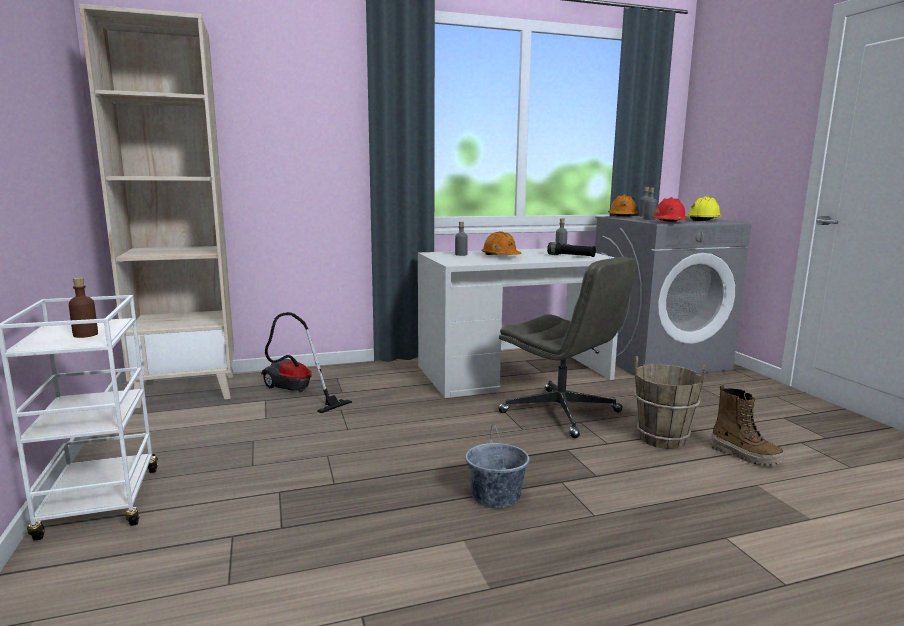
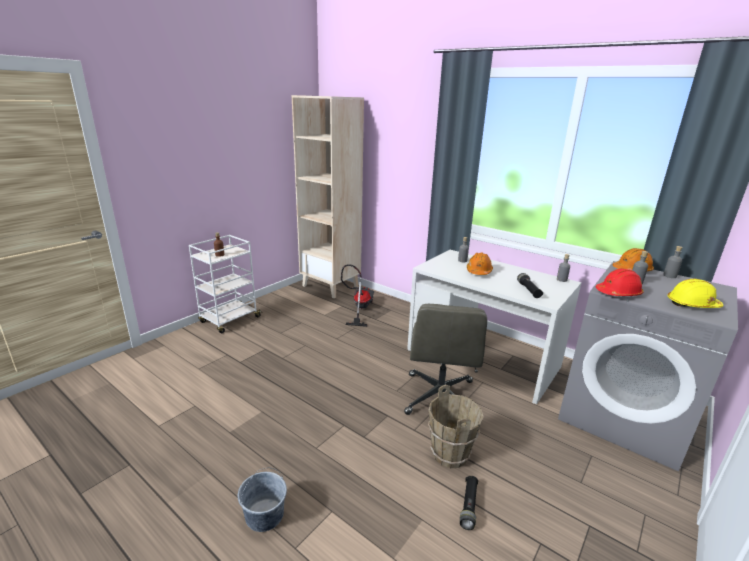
camera: 55 degrees right, 10 degrees up
(496, 496) = (308, 407): grey bucket -> grey bucket (264, 515)
(745, 455) = (468, 506): boot -> black flashlight

